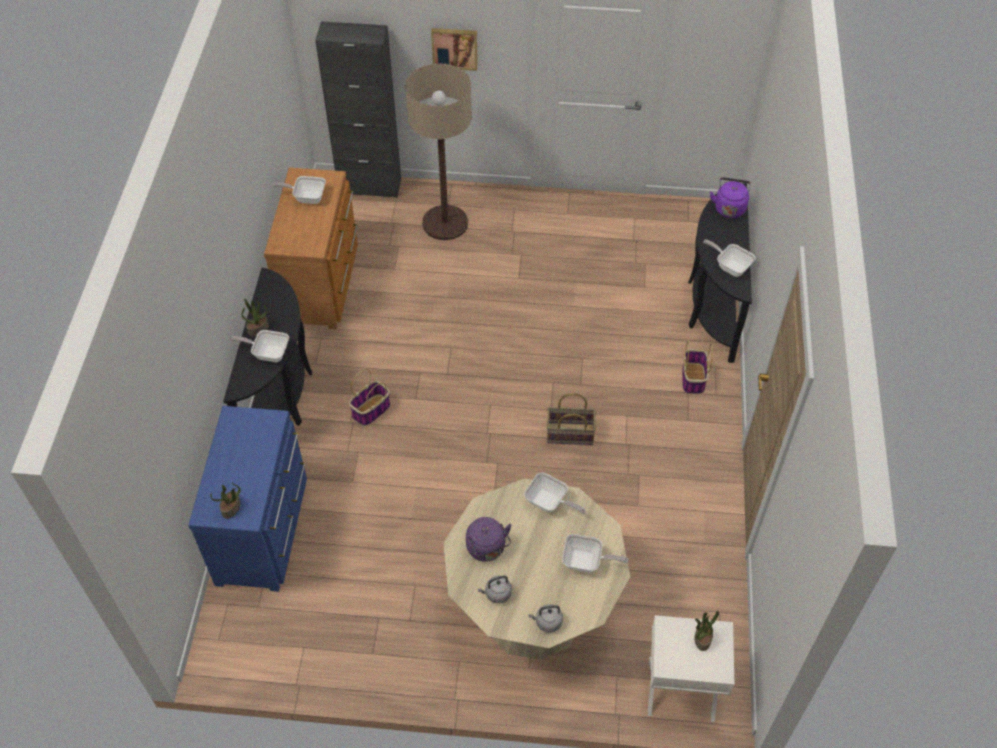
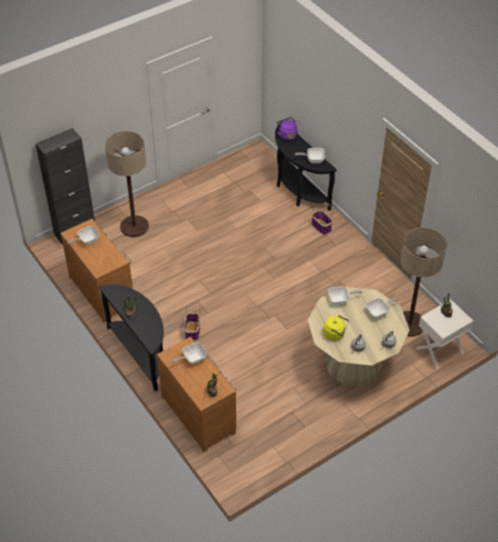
camera: 40 degrees left, 5 degrees down
(265, 529) = (200, 413): blue dresser -> brown dresser
(268, 353) = (148, 320): frying pan -> frying pan (192, 359)
(454, 47) = (109, 123): picture -> none
(487, 549) = (335, 334): purple kettle -> yellow kettle
(569, 434) = (293, 283): basket -> none
(676, 614) = (409, 324): none -> floor lamp

